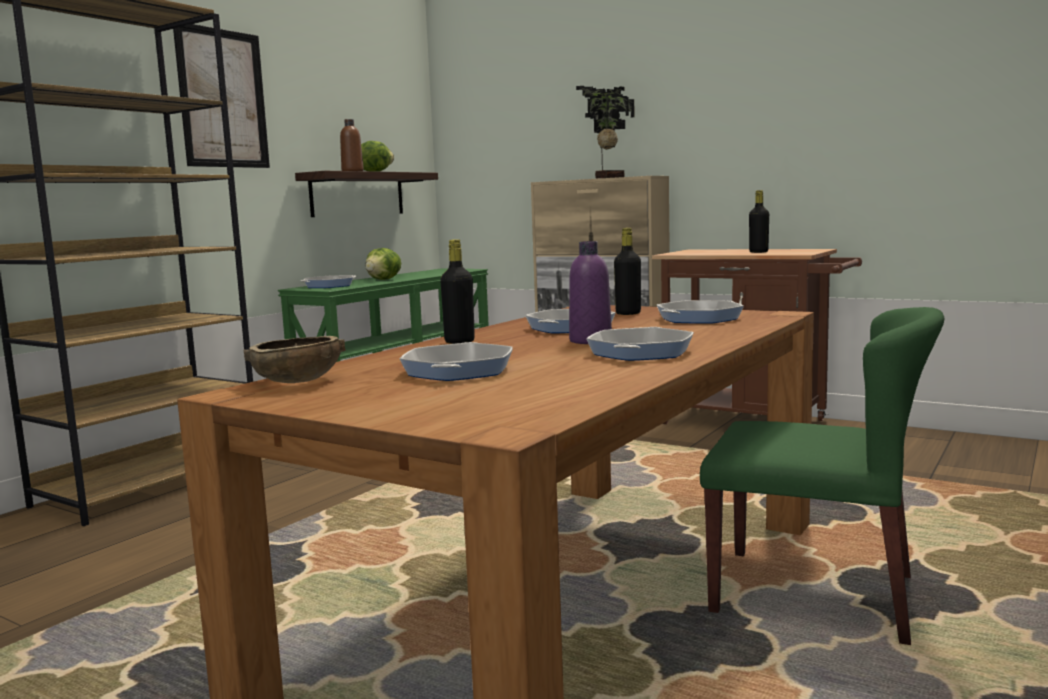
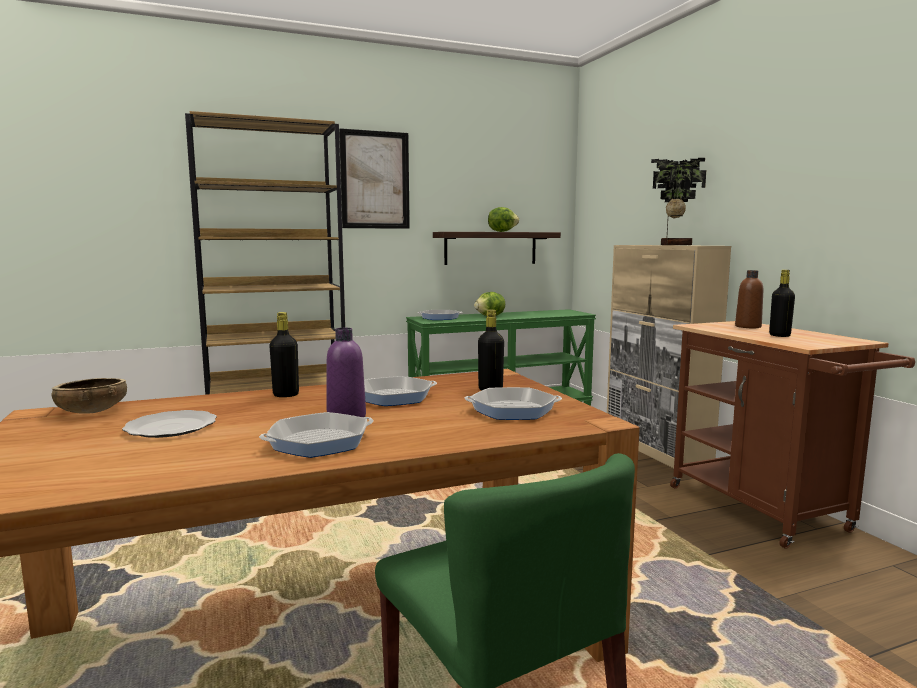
camera: 35 degrees right, 0 degrees up
(352, 171) = (476, 231): brown bottle -> brown bottle (748, 326)
(458, 370) = (172, 427): frying pan -> plate

